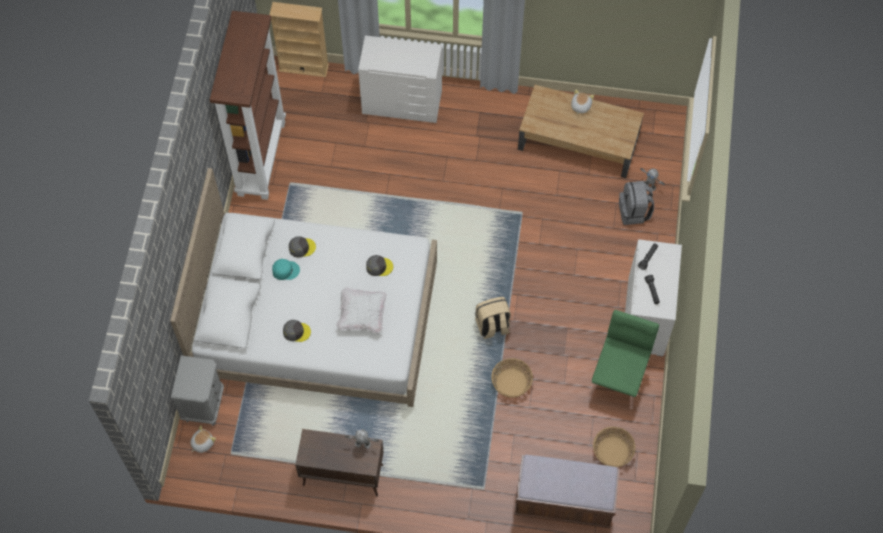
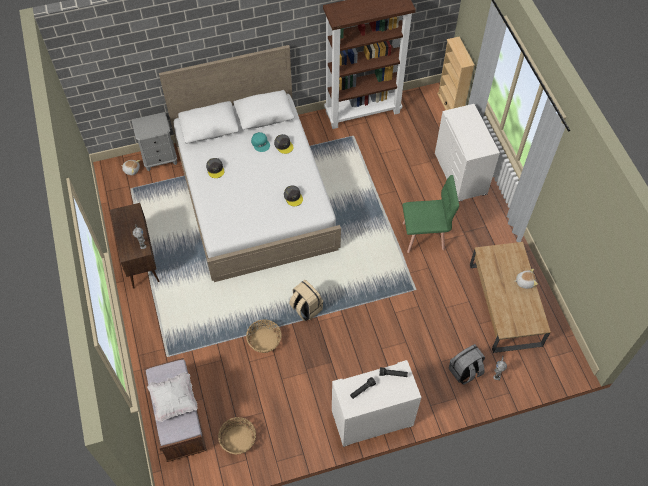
camera: 65 degrees right, 5 degrees down
(362, 315) = (248, 202): white pillow -> white pillow (174, 400)
(618, 381) = (303, 419): green chair -> green chair (424, 236)

